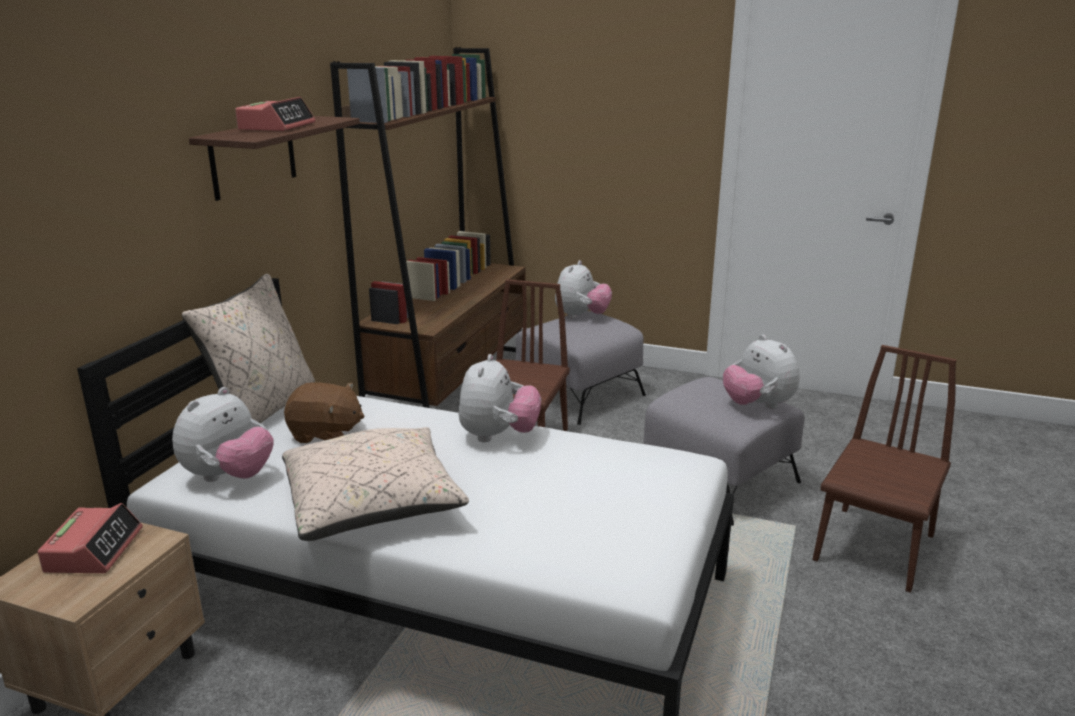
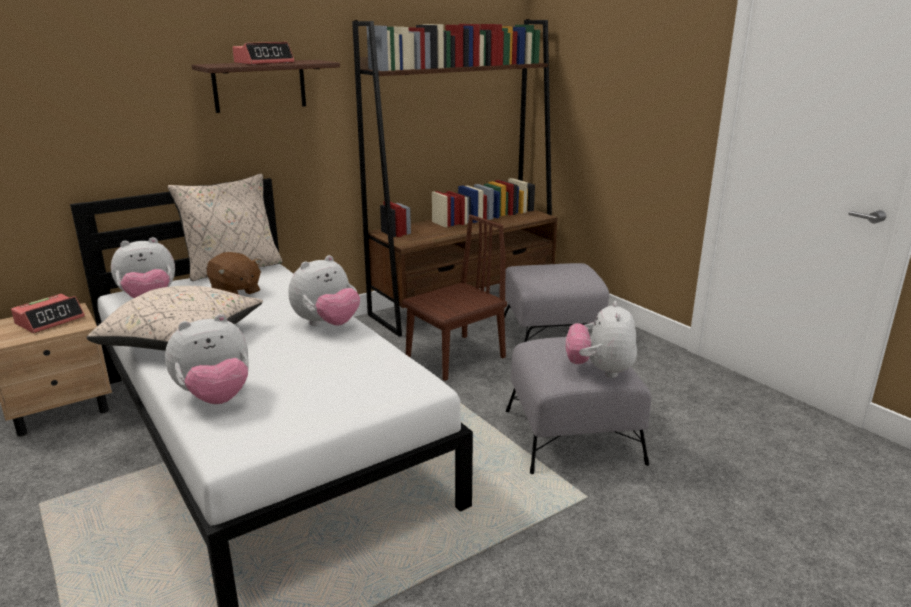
camera: 35 degrees right, 0 degrees up
(581, 317) = (568, 266): plush toy -> plush toy (215, 398)
(874, 547) = (639, 546): brown chair -> none

